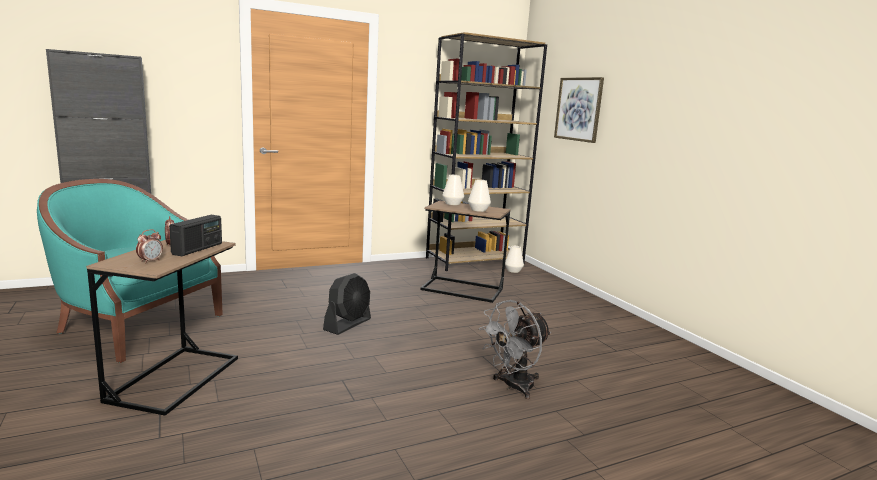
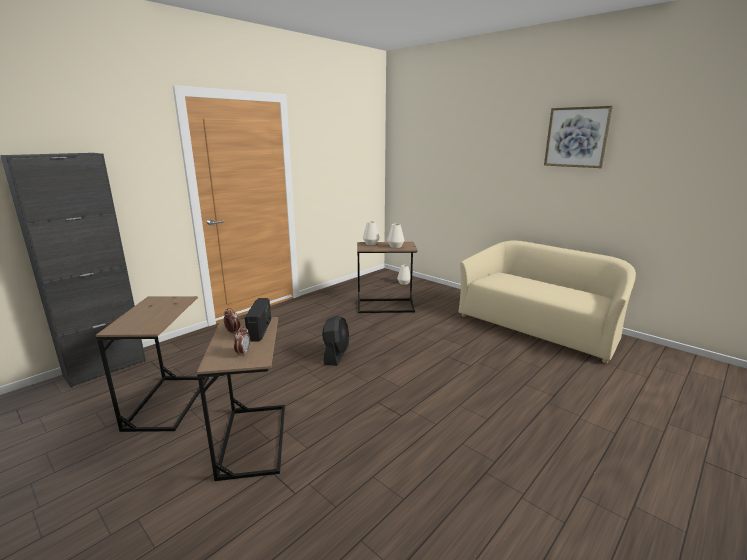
camera: 20 degrees left, 5 degrees up
(137, 326) = (168, 402): turquoise armchair -> brown side table
(475, 260) = (371, 280): brown bookcase -> none
(513, 387) = (486, 374): grey fan -> none
(578, 109) = (442, 160): picture -> picture (576, 137)
(656, 353) = (539, 326): none -> beige sofa

